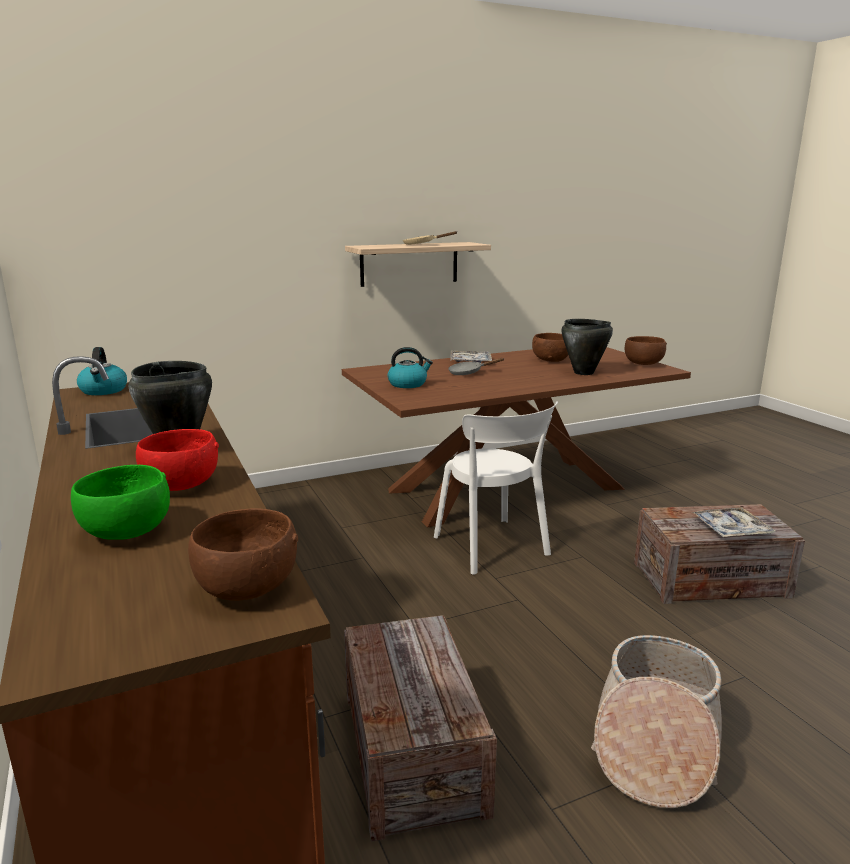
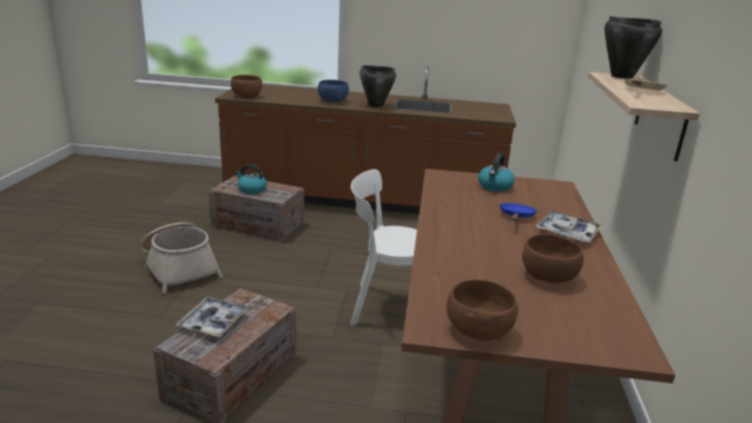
camera: 120 degrees right, 5 degrees up
(104, 390) = (495, 108): kettle -> kettle (251, 189)
(127, 532) = (304, 94): green bowl -> none
(181, 485) = (332, 101): red bowl -> blue bowl
(468, 373) = (516, 216): grey frying pan -> blue frying pan
(584, 373) = (466, 267): black cooking pot -> black cooking pot (621, 76)

